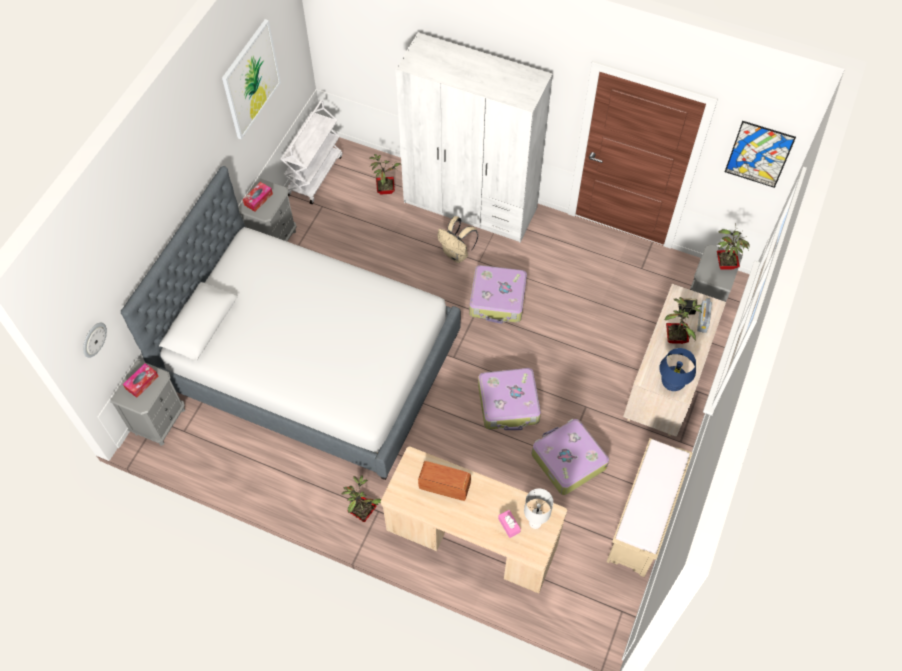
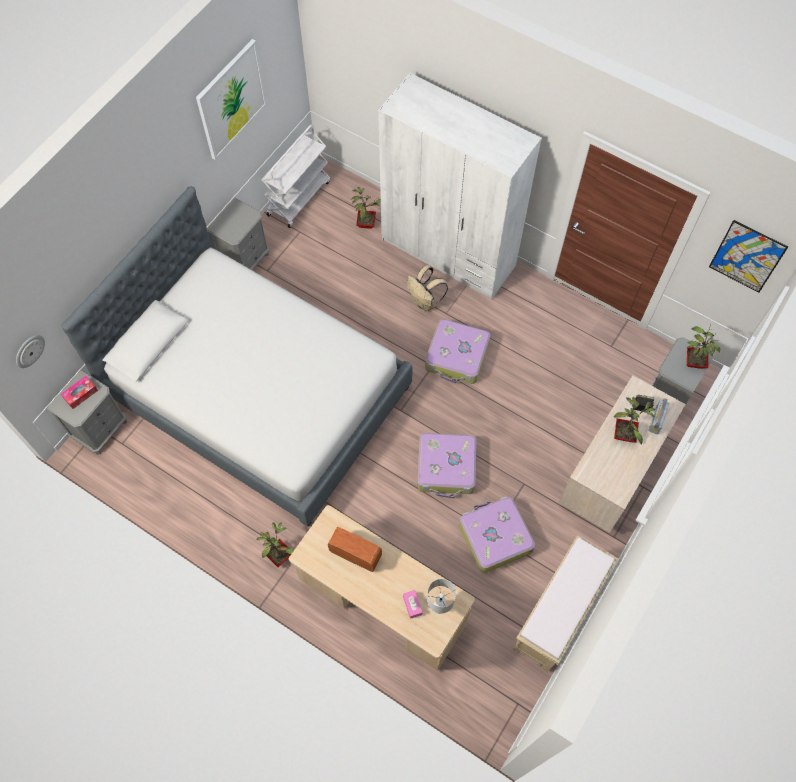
camera: 10 degrees right, 5 degrees up
(258, 199) = (230, 220): tissue box -> none
(672, 383) = (610, 483): blue table lamp -> none

